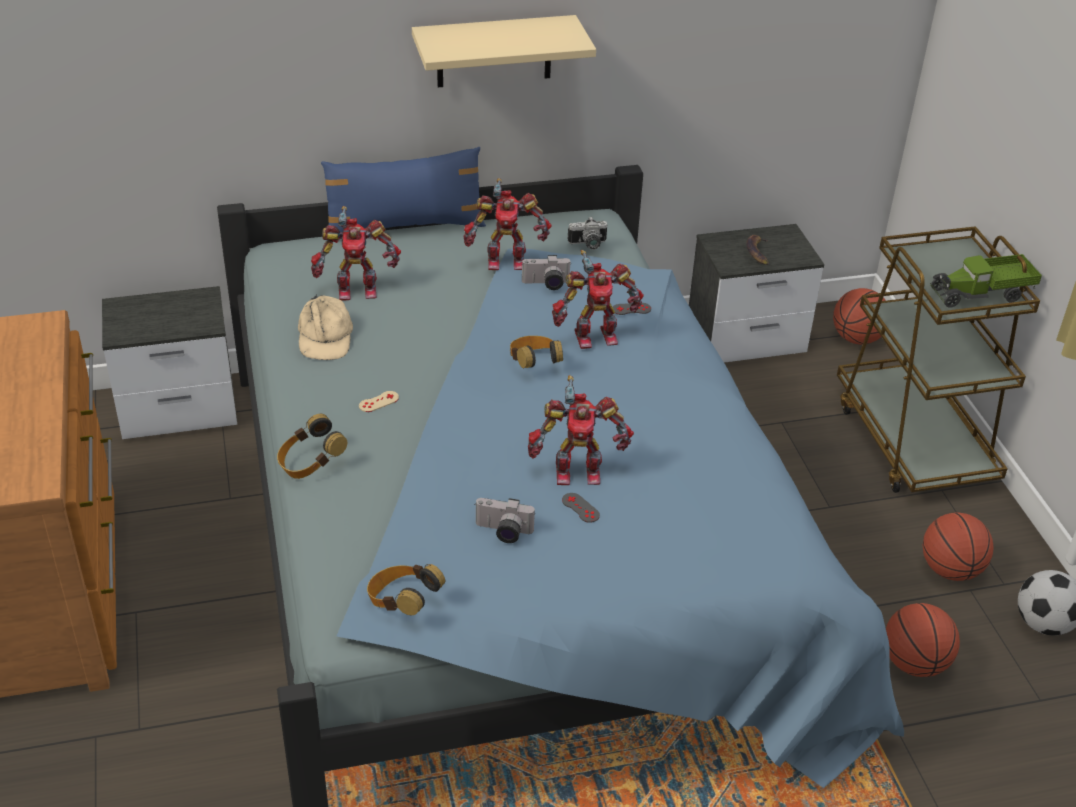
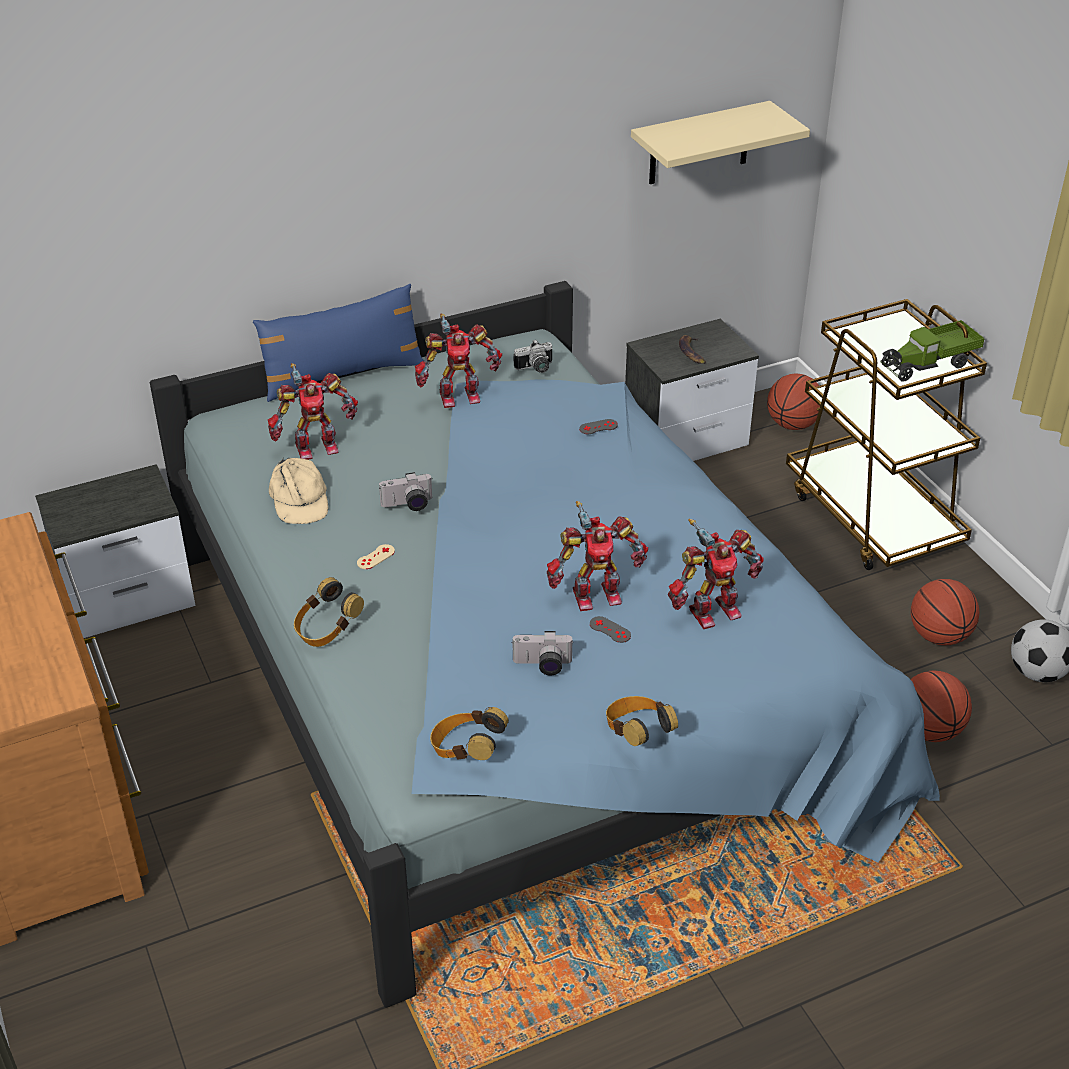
camera: 10 degrees left, 0 degrees up
(494, 51) = (416, 185): beige shelf -> beige shelf (699, 144)
(534, 364) = (520, 496): headphones -> headphones (637, 733)
(546, 284) = (507, 414): camera -> camera (408, 505)
(594, 335) = (570, 458): toy robot -> toy robot (712, 610)

